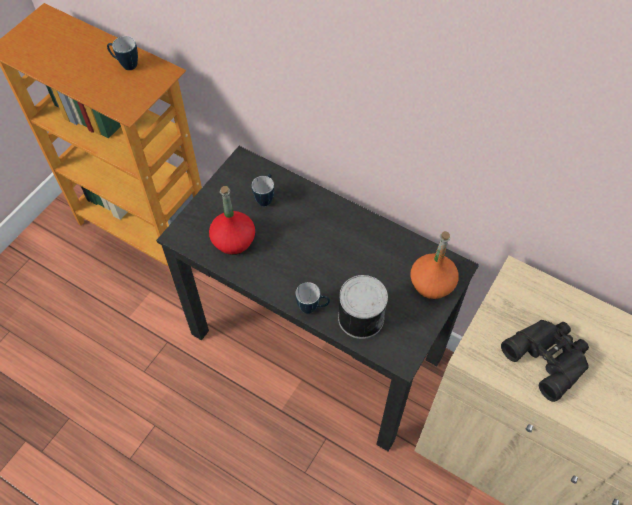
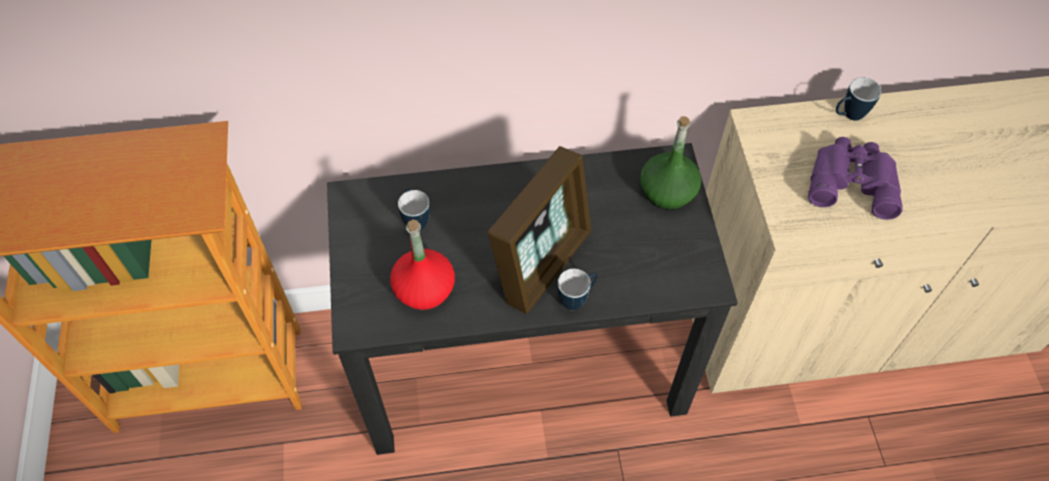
camera: 40 degrees left, 0 degrees up
(126, 65) = (142, 160): mug -> mug (848, 116)
(313, 272) = (542, 262): none -> picture frame
(359, 317) = (631, 274): can -> none
(432, 283) = (667, 191): orange bottle -> green bottle
(549, 357) = (851, 180): black binoculars -> purple binoculars

